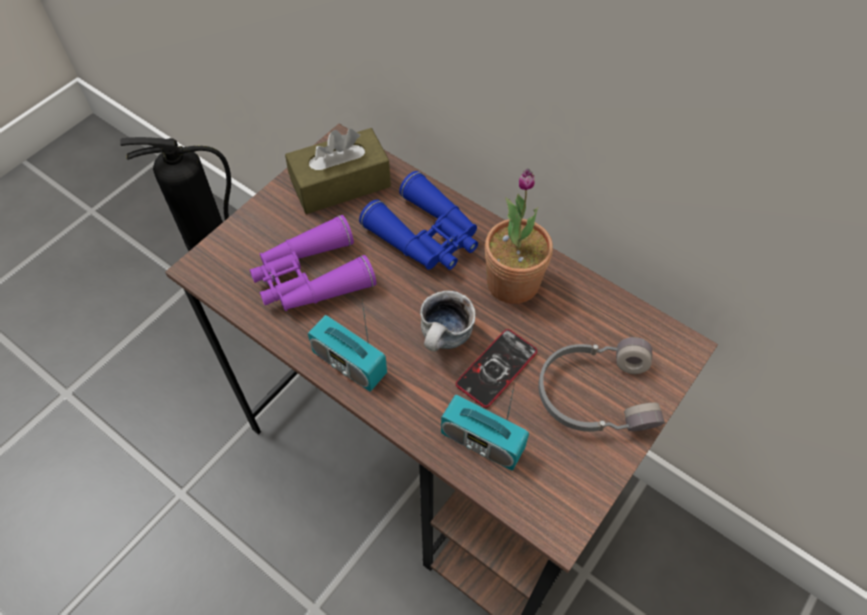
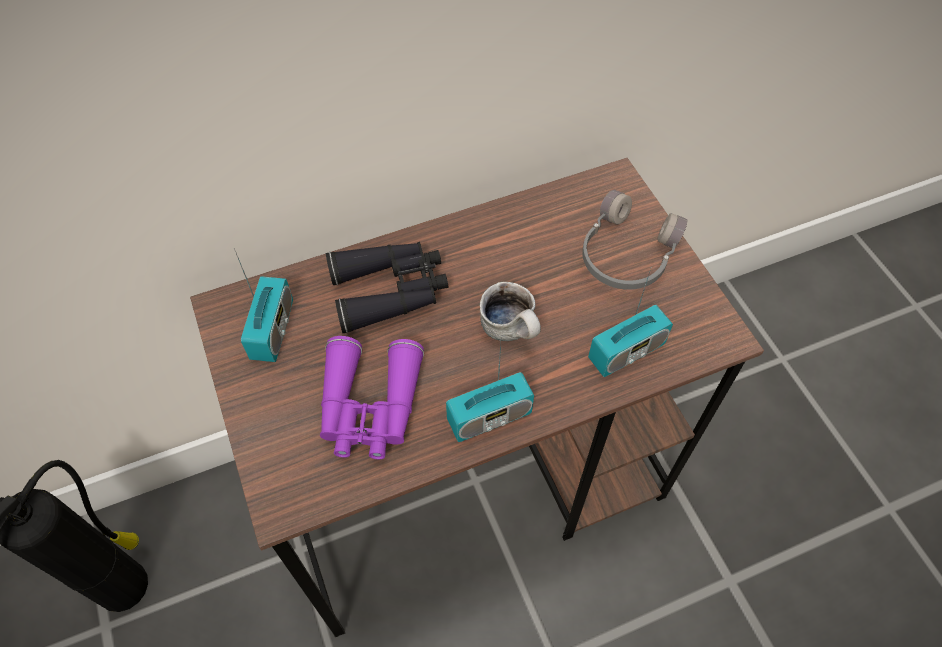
camera: 60 degrees left, 0 degrees up
(340, 184) = (272, 330): brown tissue box -> radio
(426, 236) = (390, 291): blue binoculars -> black binoculars
(496, 368) = (563, 307): phone -> none
(513, 282) = (486, 252): potted plant -> none

